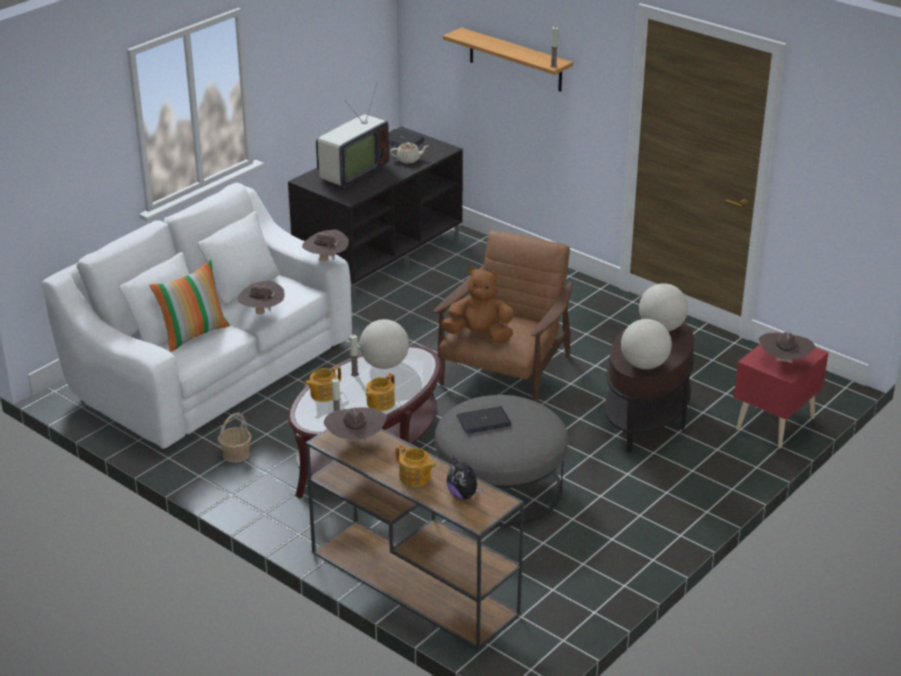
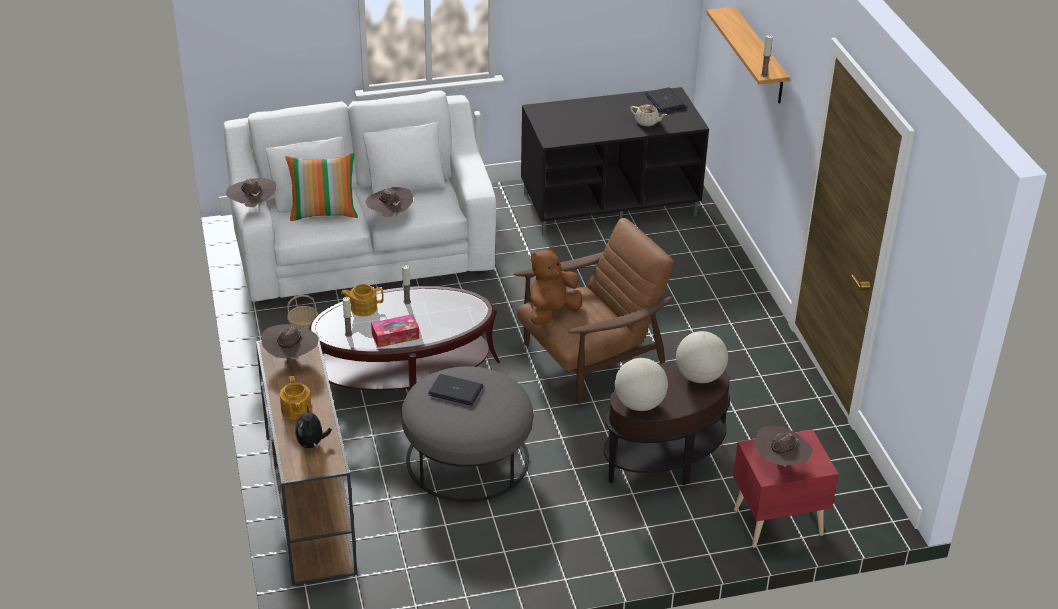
camera: 35 degrees right, 5 degrees up
(326, 260) = (474, 189): brown hat -> brown hat (253, 206)
(351, 173) = (582, 116): television -> none
(380, 403) = (395, 336): teapot -> tissue box
(384, 364) = (439, 304): globe -> none
(479, 335) = (552, 313): brown plush toy -> brown plush toy turned 90 degrees counterclockwise

